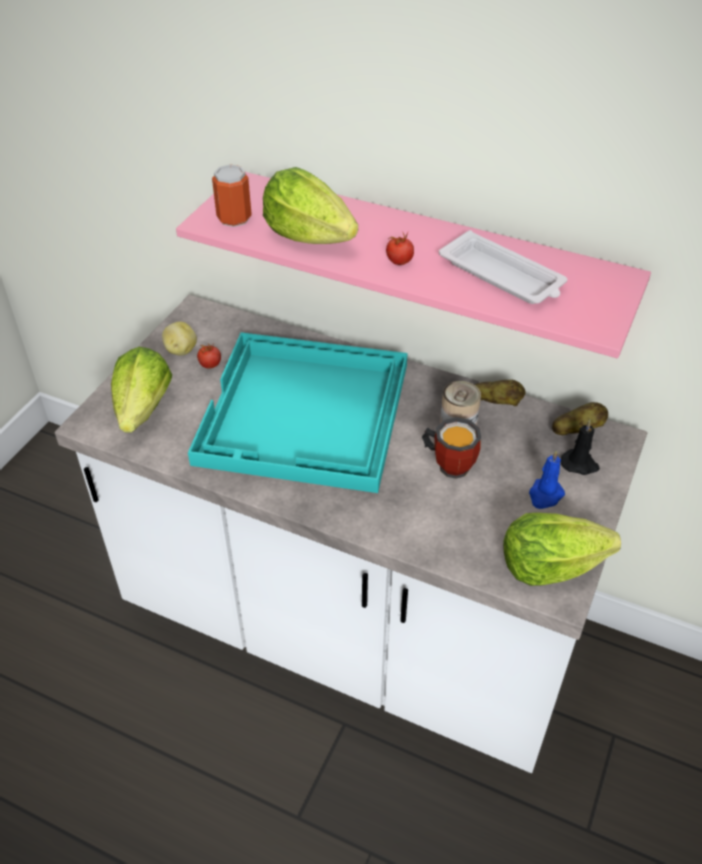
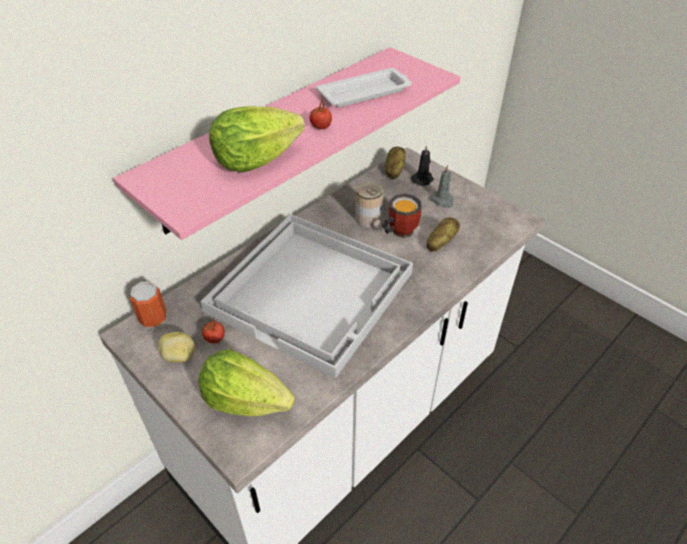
camera: 70 degrees left, 0 degrees up
(234, 218) = (195, 194): can -> can (153, 318)
(306, 414) = (312, 291): turquoise tray -> white tray
(496, 402) = (352, 194): potato -> potato (440, 243)
(545, 495) = (442, 200): blue candle -> grey candle
(549, 566) = (498, 217): lettuce -> none

